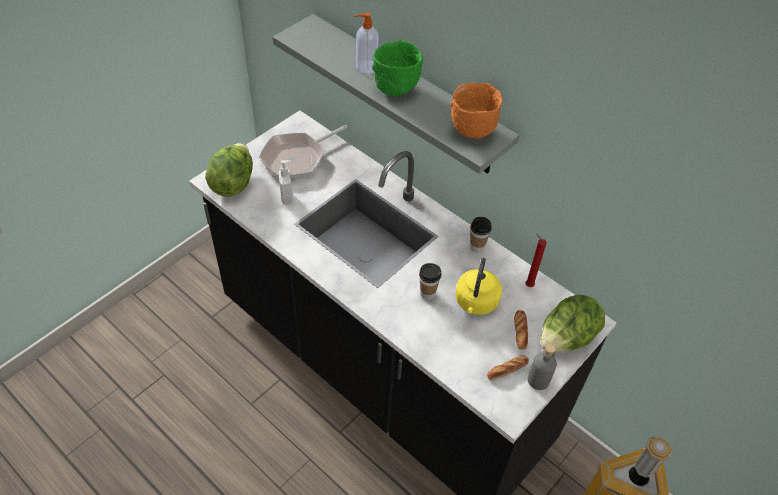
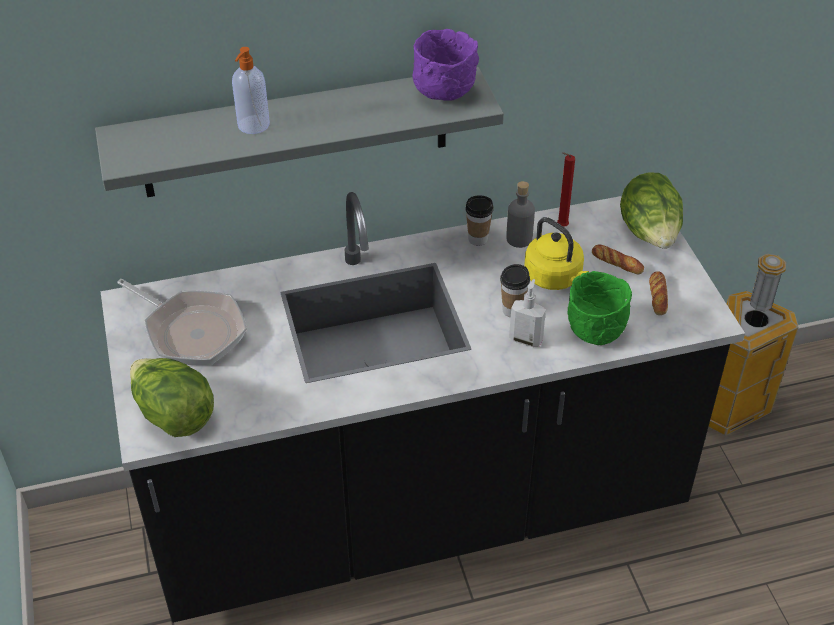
camera: 55 degrees left, 5 degrees down
(287, 197) = (252, 370): soap dispenser -> soap dispenser (526, 339)
(297, 158) = (191, 331): frying pan -> frying pan turned 45 degrees counterclockwise
(397, 89) = (319, 118): green bowl -> green bowl (596, 331)
(471, 131) = (443, 95): orange bowl -> purple bowl
(538, 380) = (686, 280): grey bottle -> grey bottle (519, 239)

